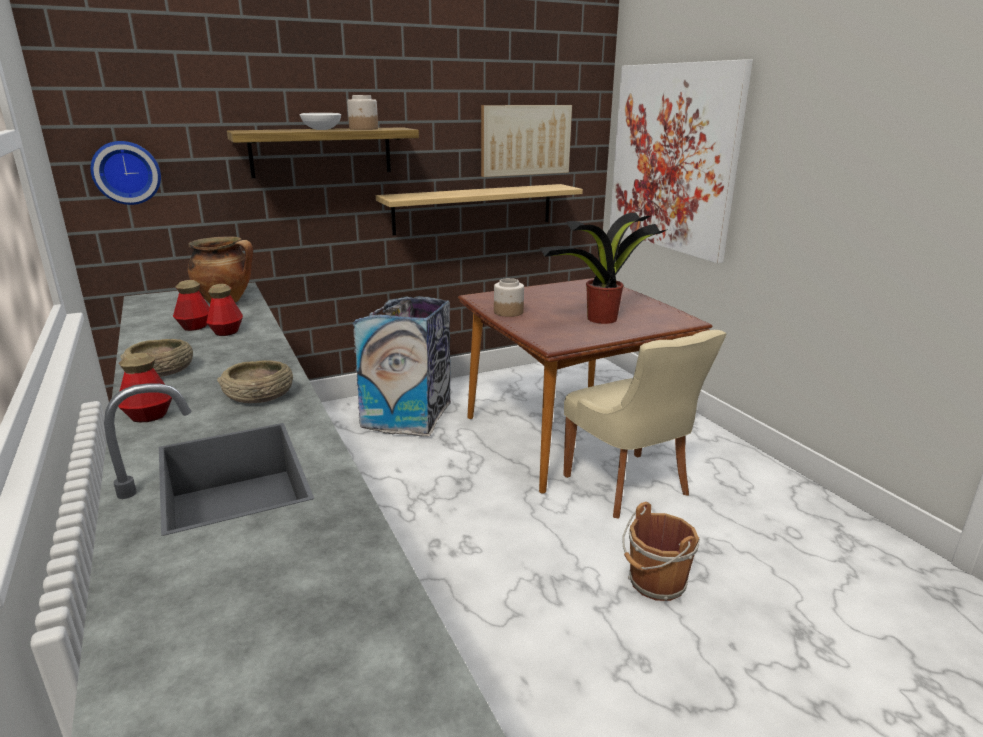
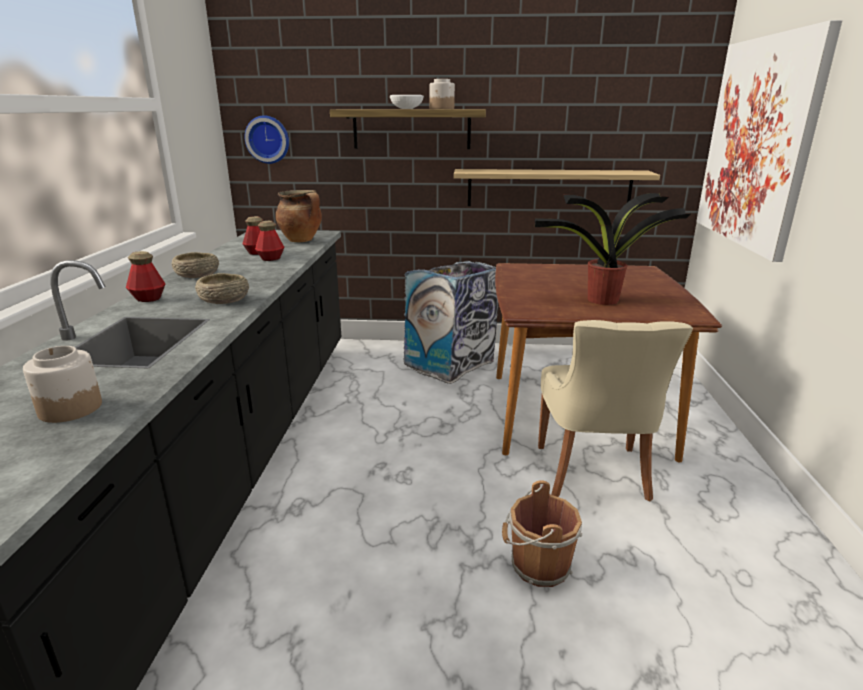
camera: 30 degrees right, 0 degrees up
(508, 312) = (520, 281): jar -> jar (70, 408)
(525, 140) = (610, 124): picture -> none

